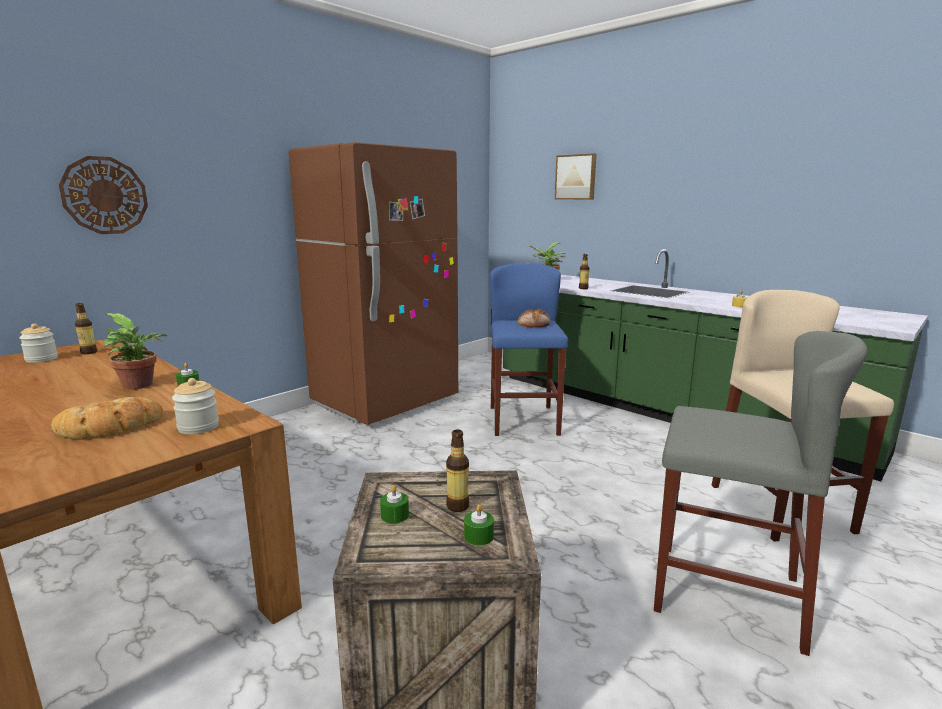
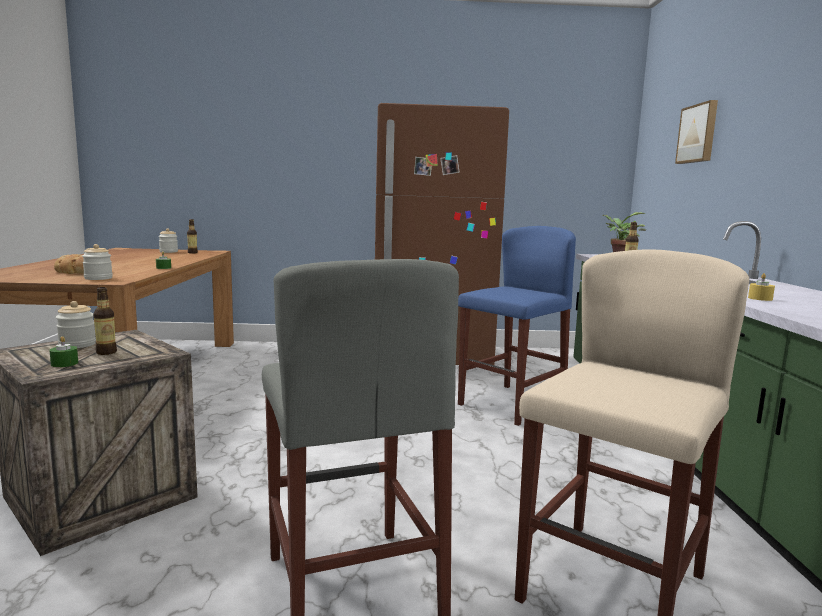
camera: 45 degrees right, 5 degrees down
(105, 195) = (239, 153): wall clock -> none
(140, 386) = (150, 264): potted plant -> none
(394, 515) = (77, 344): green candle -> jar
(534, 323) = (524, 291): bread -> none

